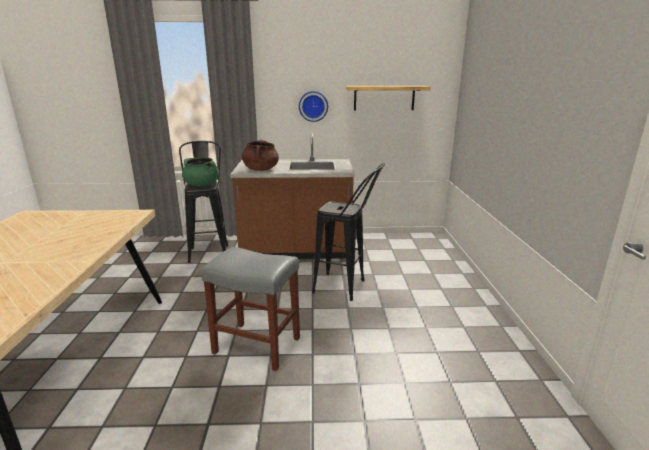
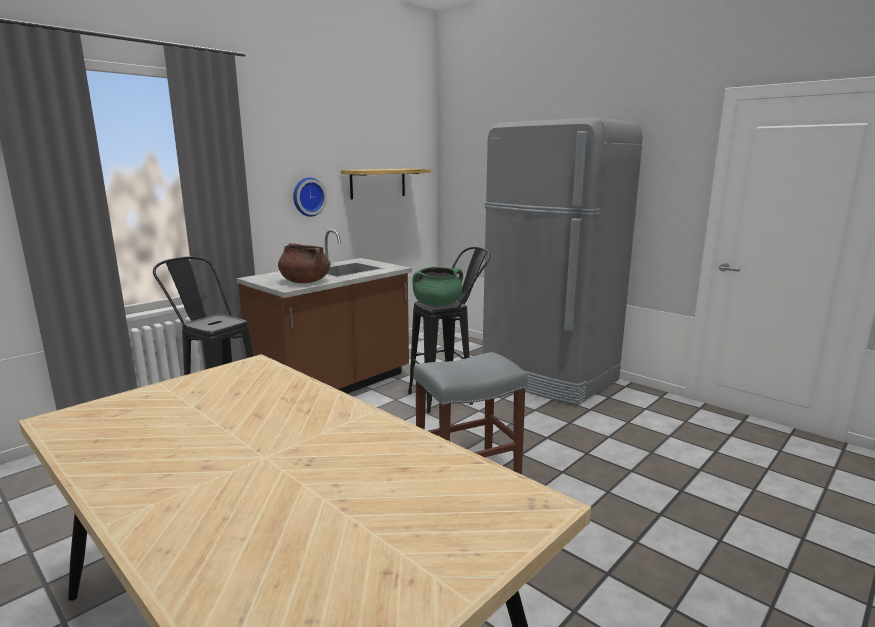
camera: 45 degrees left, 5 degrees down
(202, 185) = (216, 321): green cooking pot -> green cooking pot (437, 305)
(454, 308) = (548, 378): none -> grey fridge

